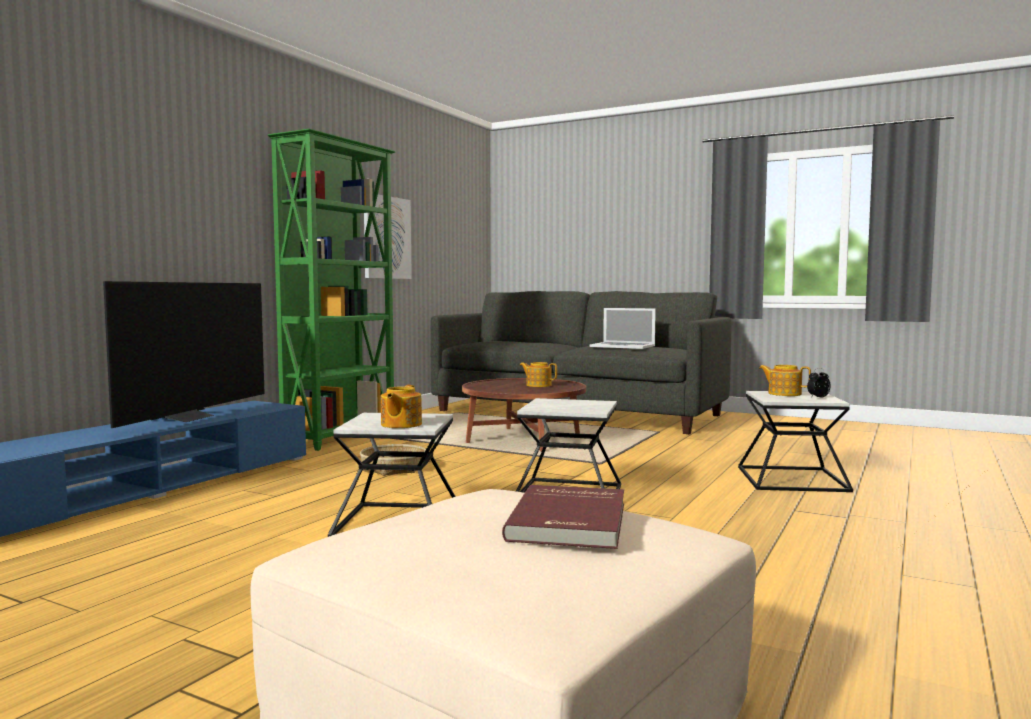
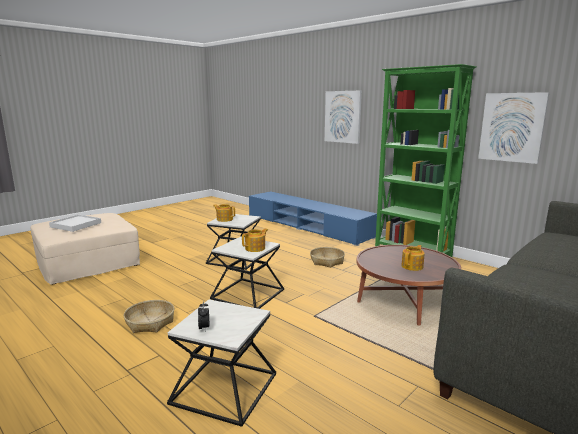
camera: 105 degrees right, 10 degrees up
(155, 205) = (343, 117): none -> picture
(189, 418) = (327, 207): television -> none
(571, 522) = (76, 225): red book -> white tray
(622, 346) = (522, 282): laptop -> none
(735, 531) = (150, 322): none -> basket
(784, 394) = (237, 320): teapot -> teapot (255, 248)

